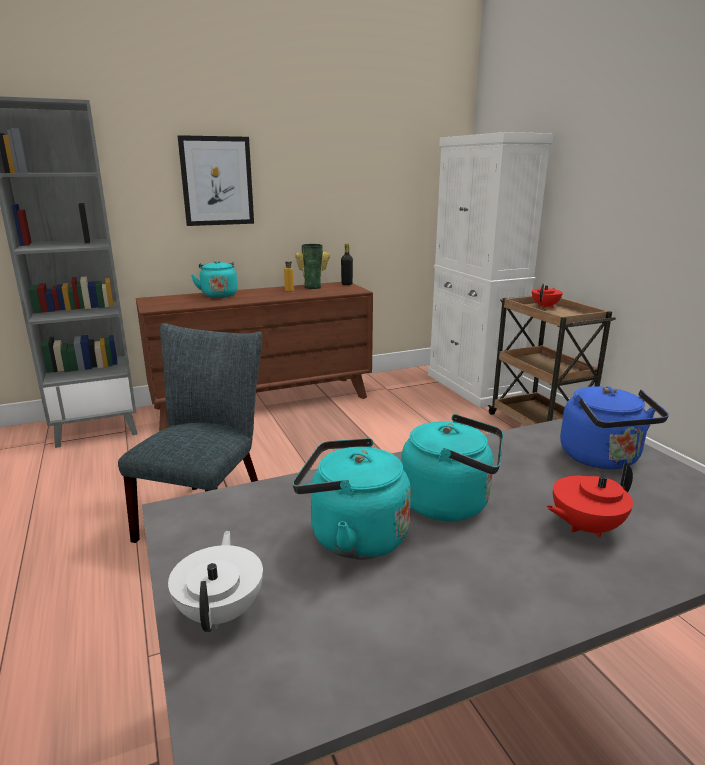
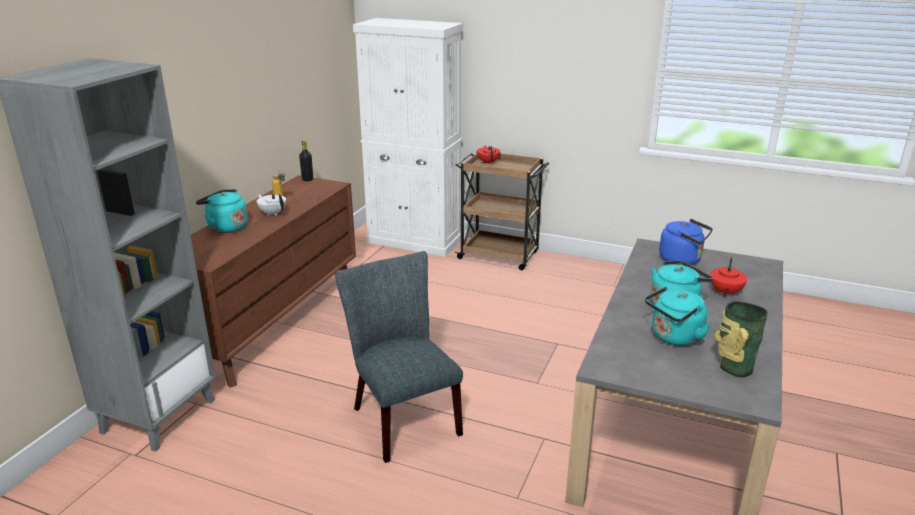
camera: 45 degrees left, 5 degrees up
(217, 181) = (194, 107): picture -> none
(221, 611) = (694, 384): white teapot -> white teapot (272, 213)
(312, 286) = (285, 191): vase -> vase (734, 367)

